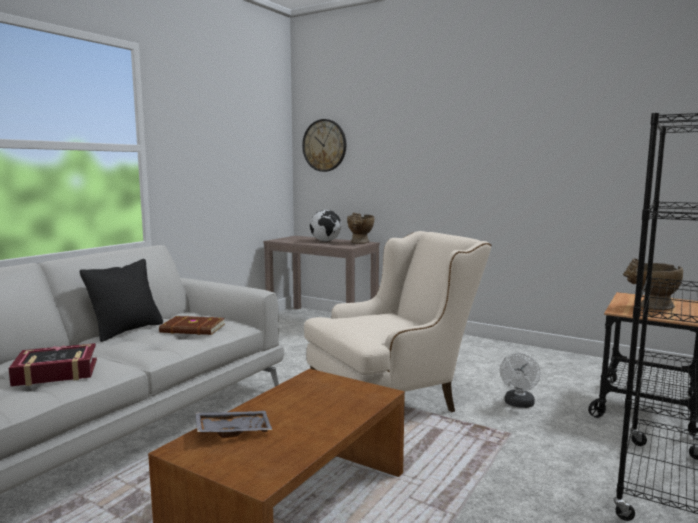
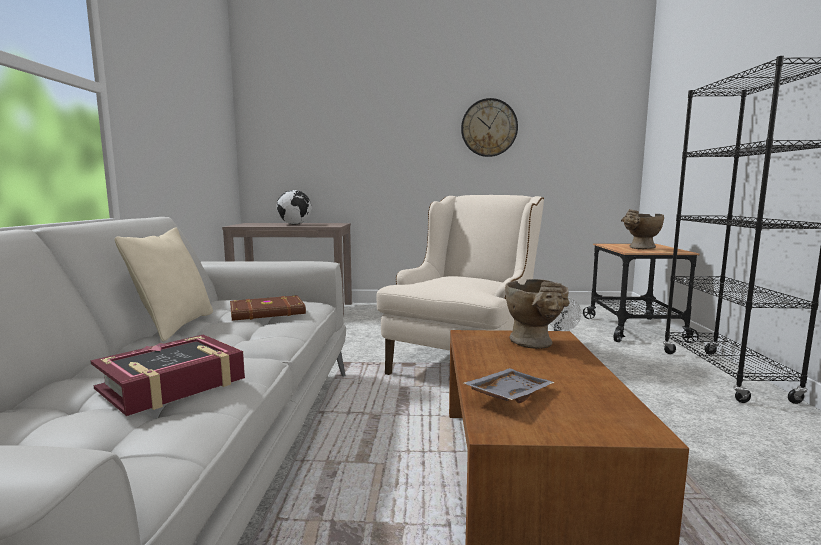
camera: 30 degrees left, 0 degrees up
(127, 330) = (175, 326): black pillow -> beige pillow
(324, 145) = (278, 122): wall clock -> wall clock (489, 128)
(359, 243) = (334, 224): beige vase -> beige vase (536, 344)

